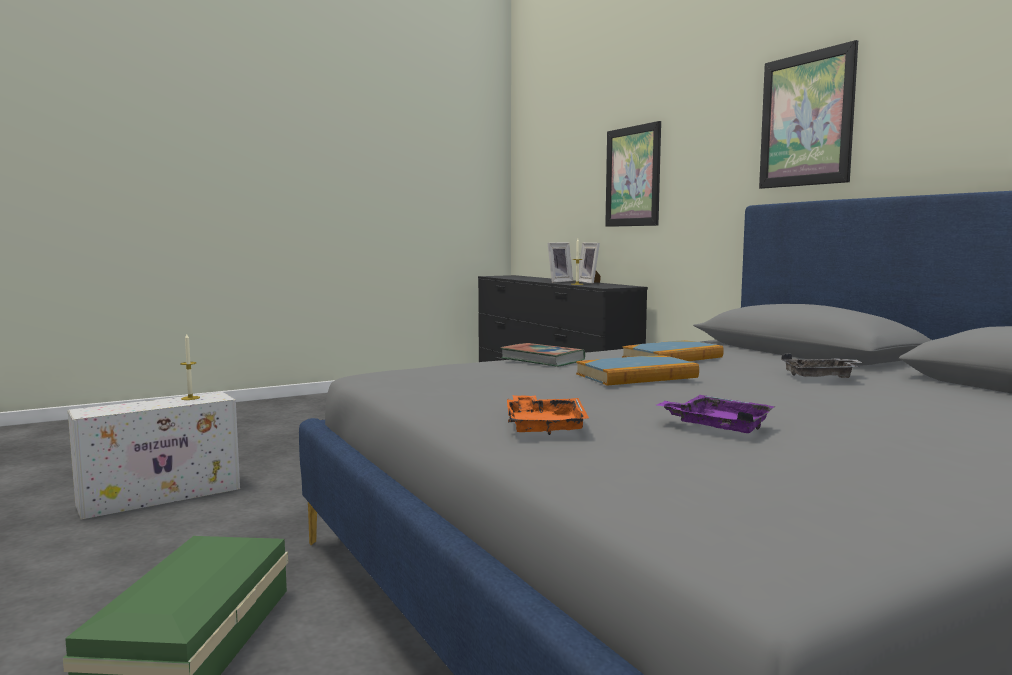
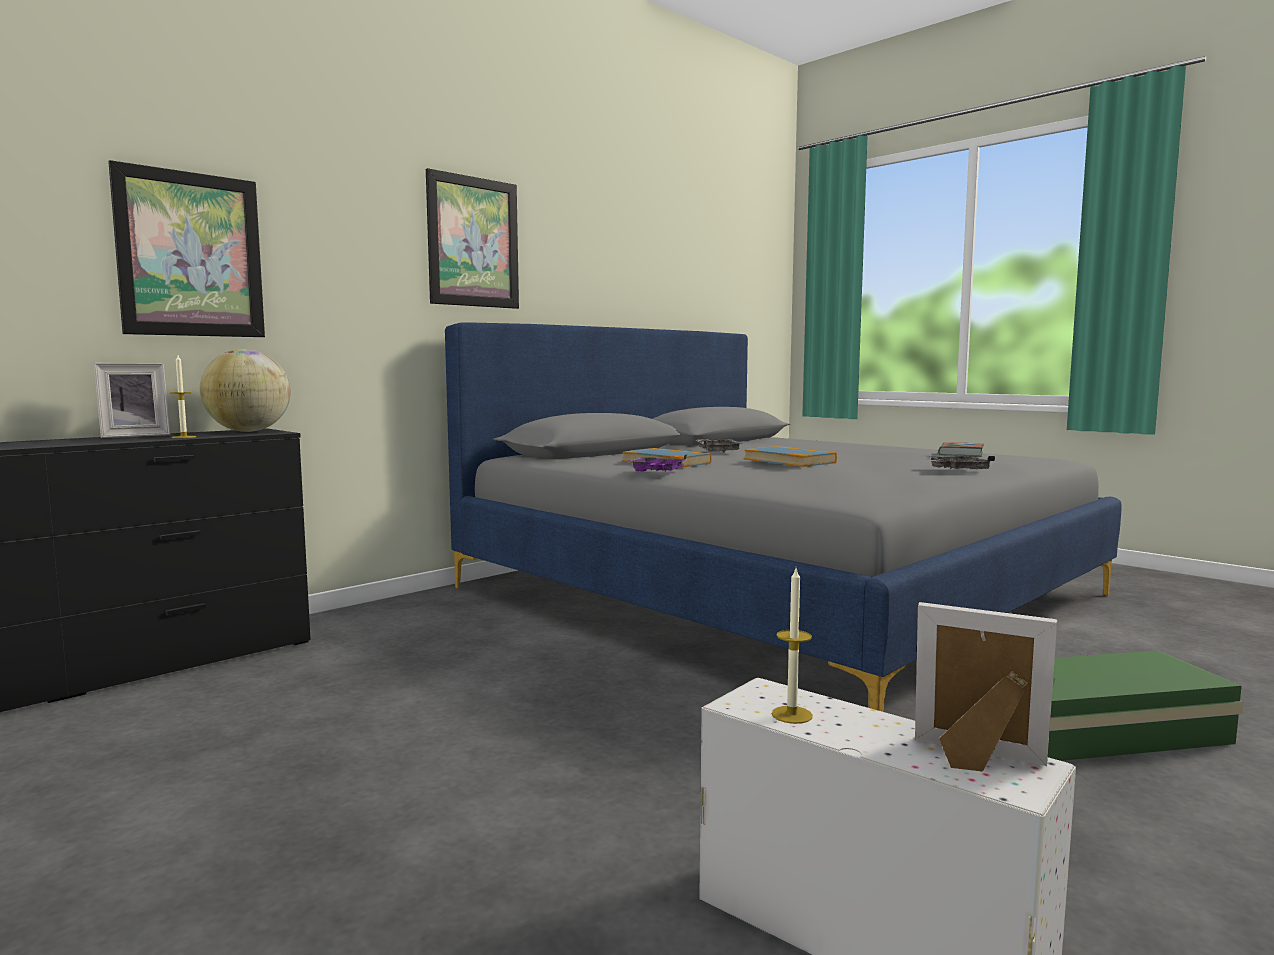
camera: 105 degrees left, 0 degrees up
(542, 360) = (724, 476): book -> book (961, 454)
(544, 426) = (956, 470): orange tray -> grey tray
(557, 281) = (86, 441): picture frame -> picture frame (976, 760)
(615, 286) = (248, 431): none -> globe
(718, 426) = (893, 459): purple tray -> purple tray (657, 472)

